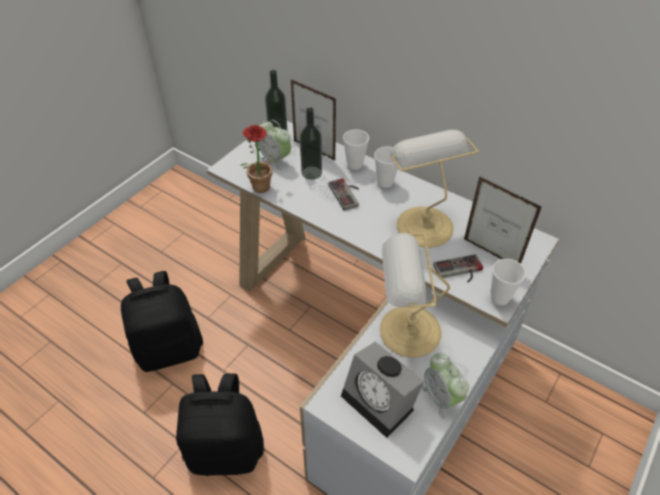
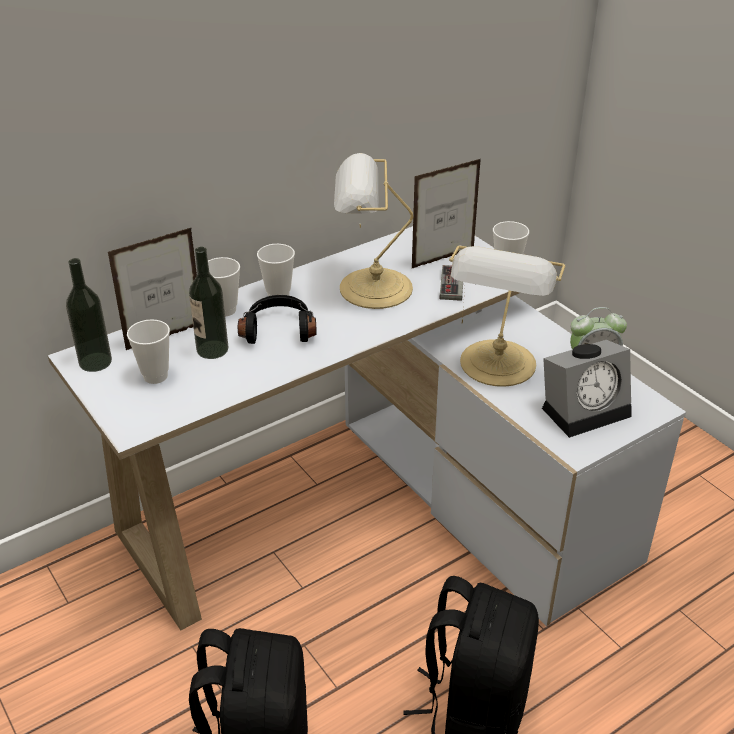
camera: 70 degrees left, 10 degrees down
(261, 190) = (213, 403): potted plant -> none
(275, 160) = (155, 376): alarm clock -> cup
(347, 194) = (279, 329): game controller -> black headphones

